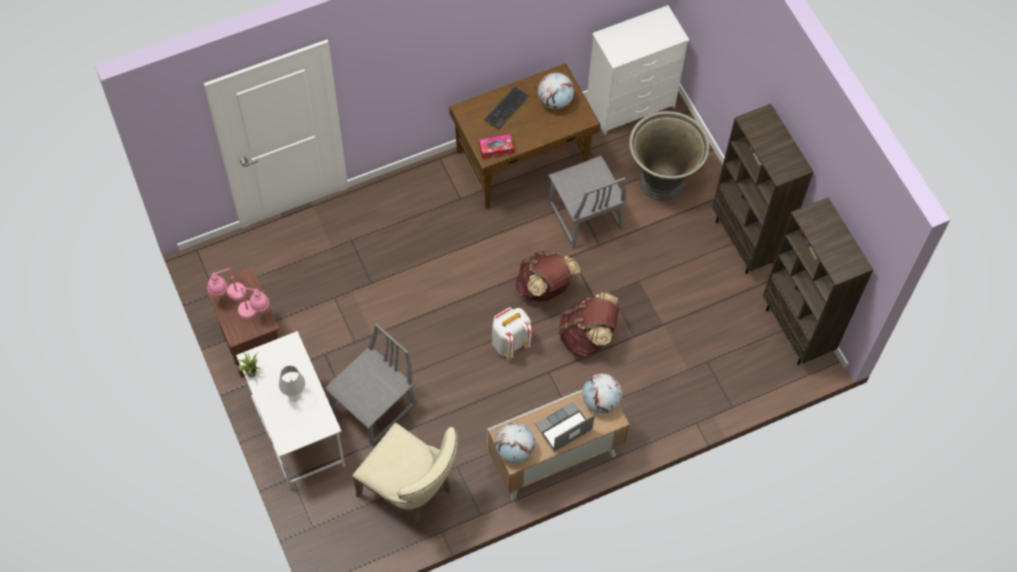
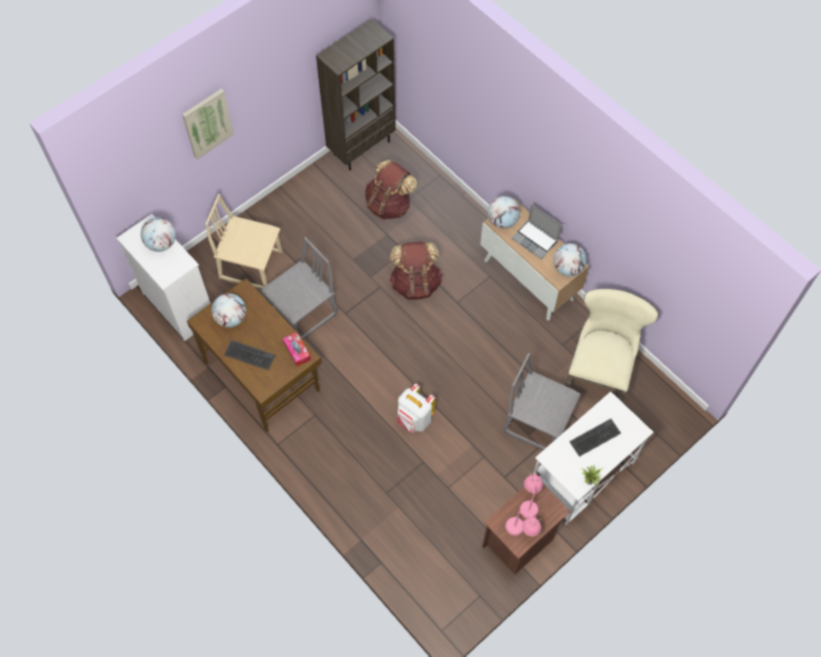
camera: 105 degrees left, 0 degrees up
(294, 395) = (595, 438): white table lamp -> keyboard
(510, 343) = (441, 337): white backpack -> white backpack (414, 419)
(545, 288) = (382, 324): brown backpack -> brown backpack (389, 204)
(648, 41) = (161, 243): none -> globe
(662, 181) = (251, 264): grey planter -> beige chair
(745, 242) = (293, 195): brown bookcase -> none
(755, 73) = (207, 123): none -> picture

